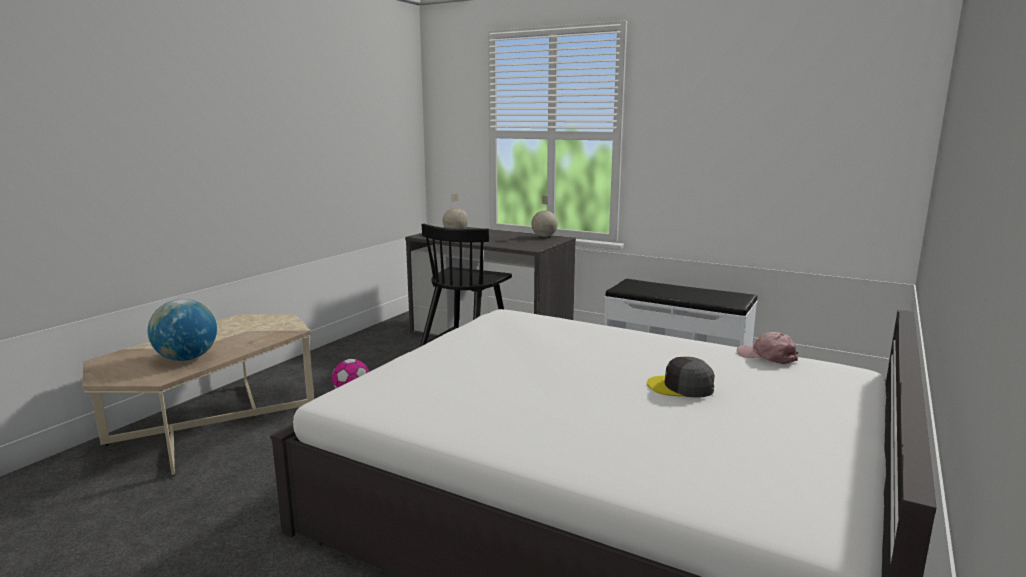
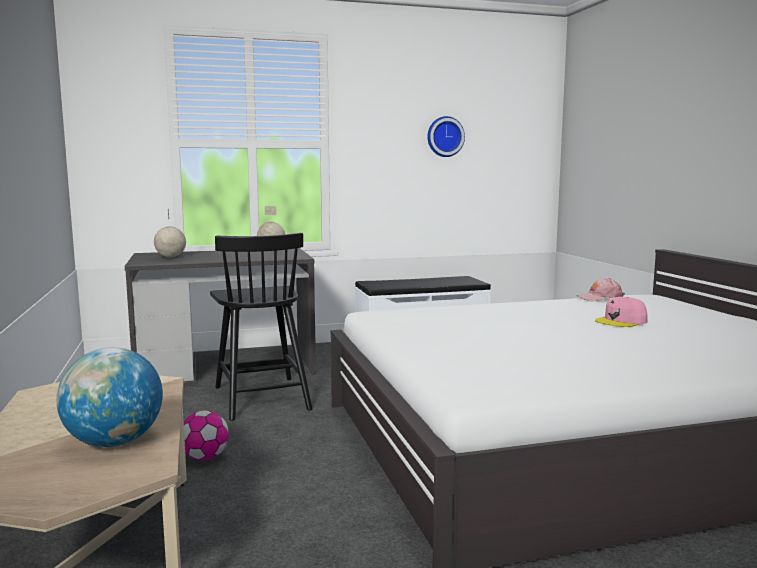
camera: 45 degrees left, 5 degrees down
(681, 387) = (621, 321): grey cap -> pink cap
(754, 127) = (444, 136): none -> wall clock

